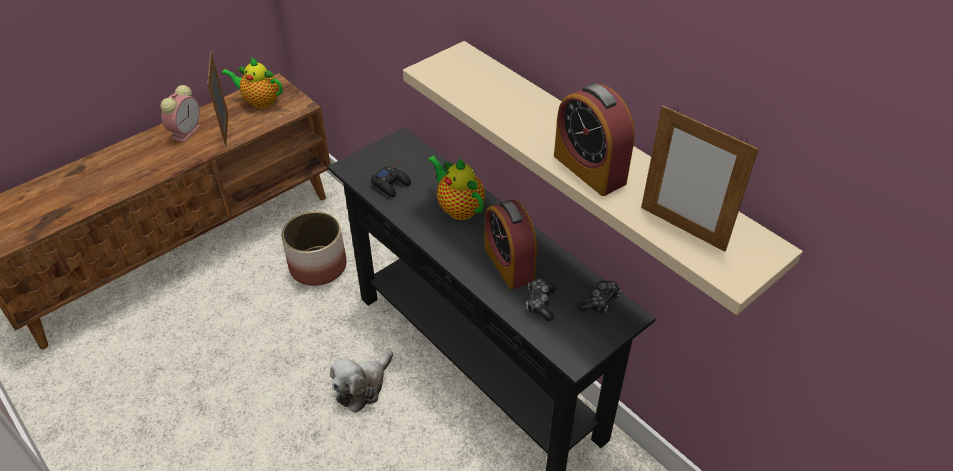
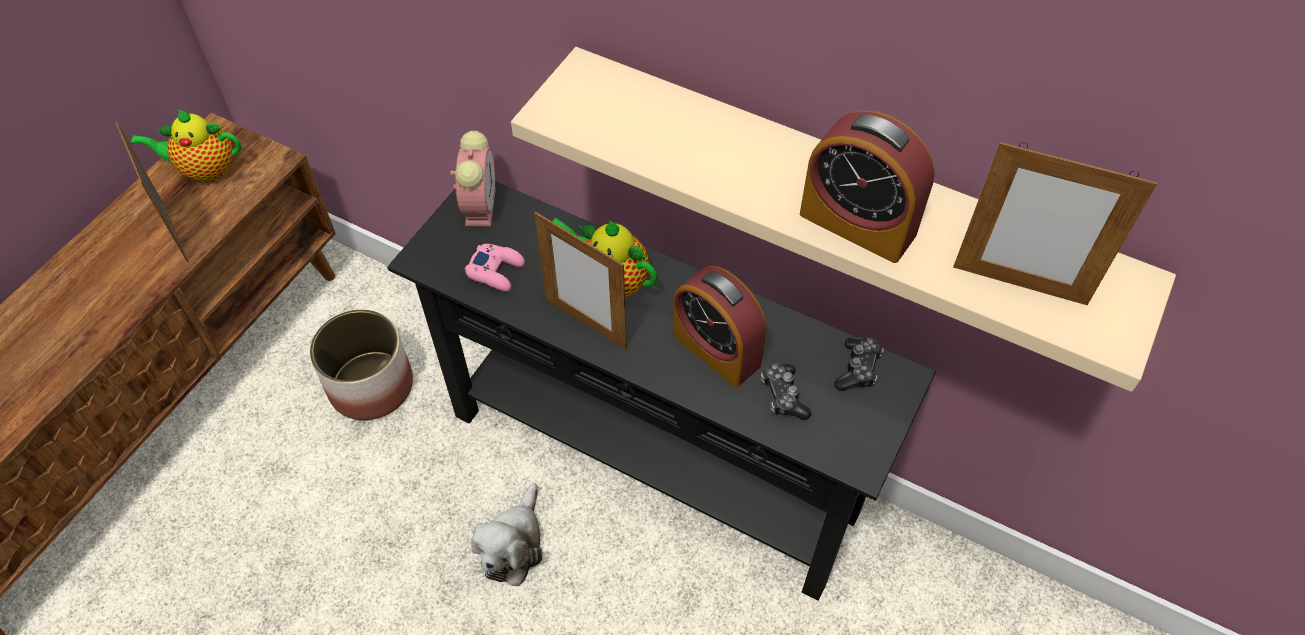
camera: 20 degrees left, 10 degrees up
(186, 131) = (110, 252): alarm clock -> alarm clock (480, 205)
(391, 184) = (496, 271): black game controller -> pink game controller
(431, 227) = (586, 323): none -> picture frame

